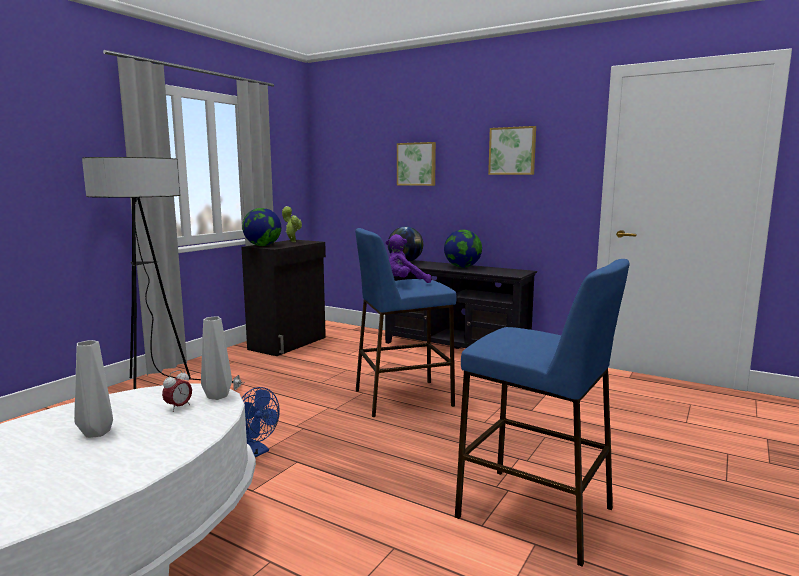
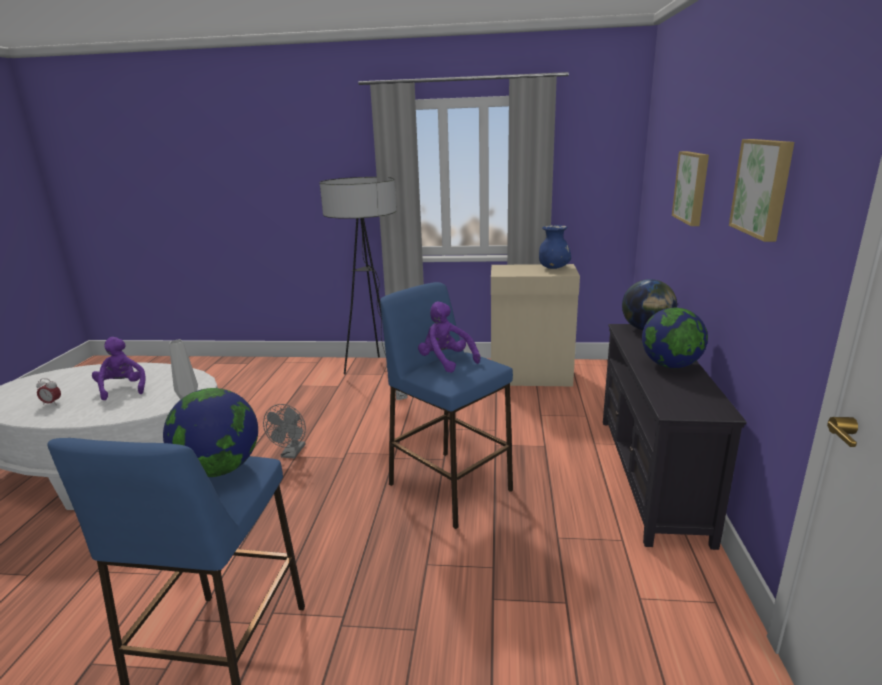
camera: 65 degrees right, 10 degrees up
(98, 433) = (122, 389): grey vase -> purple plush toy
(178, 407) = (166, 393): alarm clock -> alarm clock (52, 403)
(256, 451) = (291, 454): blue fan -> grey fan
(262, 245) = (506, 268): globe -> globe (219, 469)
(289, 343) = (531, 377): black cabinet -> beige cabinet
(292, 241) = (553, 268): potted plant -> blue vase

